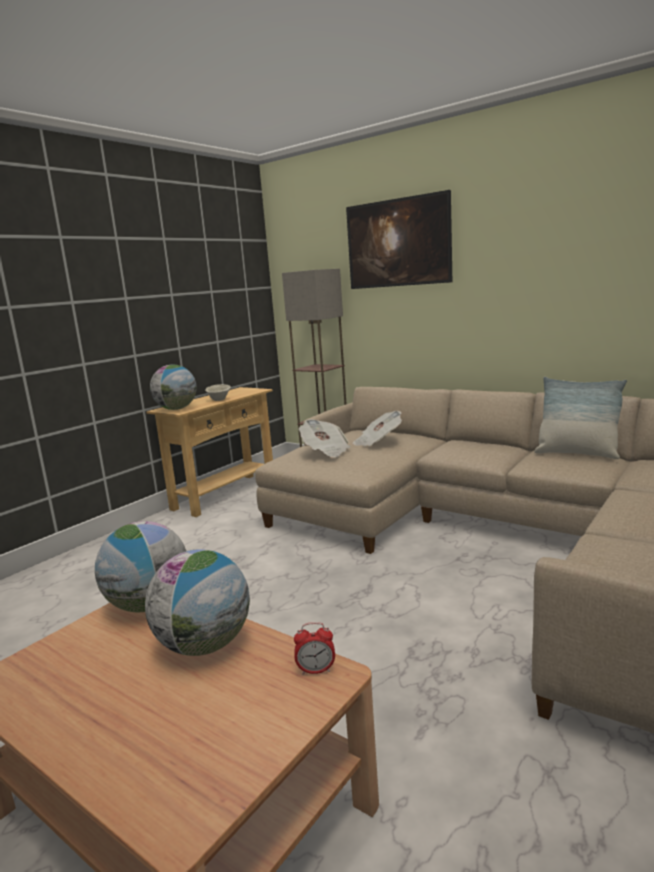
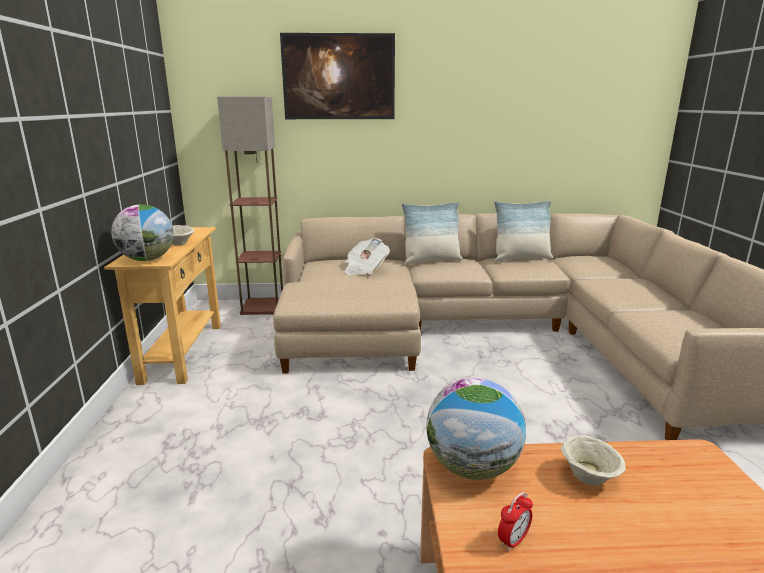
camera: 40 degrees left, 5 degrees up
(205, 645) = (588, 477): globe -> beige bowl
(316, 670) = (686, 456): alarm clock -> alarm clock (513, 541)
(325, 451) = (333, 284): newspaper -> none
(465, 443) = (431, 261): none -> pillow

